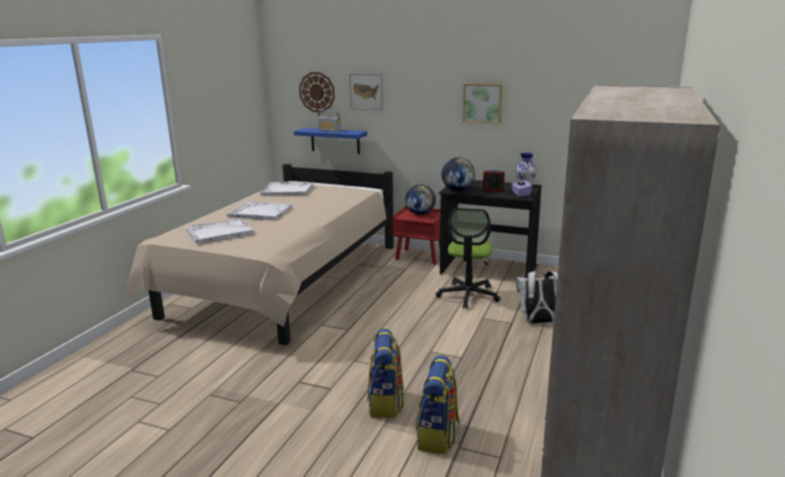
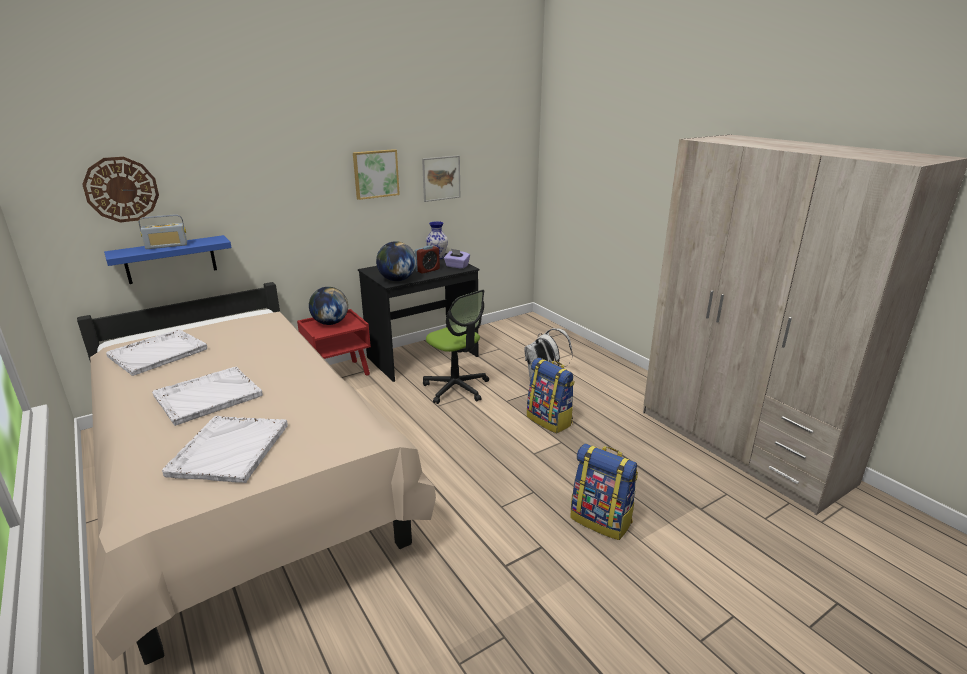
camera: 55 degrees left, 5 degrees up
(366, 91) = (213, 178): picture -> picture (441, 178)
(438, 436) = (677, 513): backpack -> backpack (550, 420)

